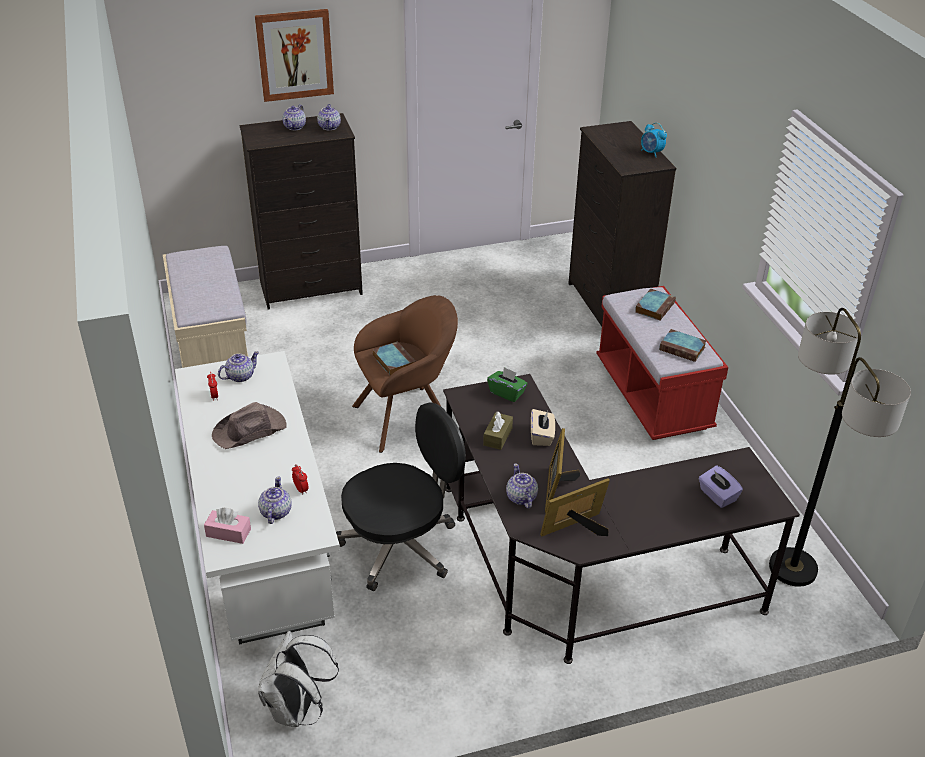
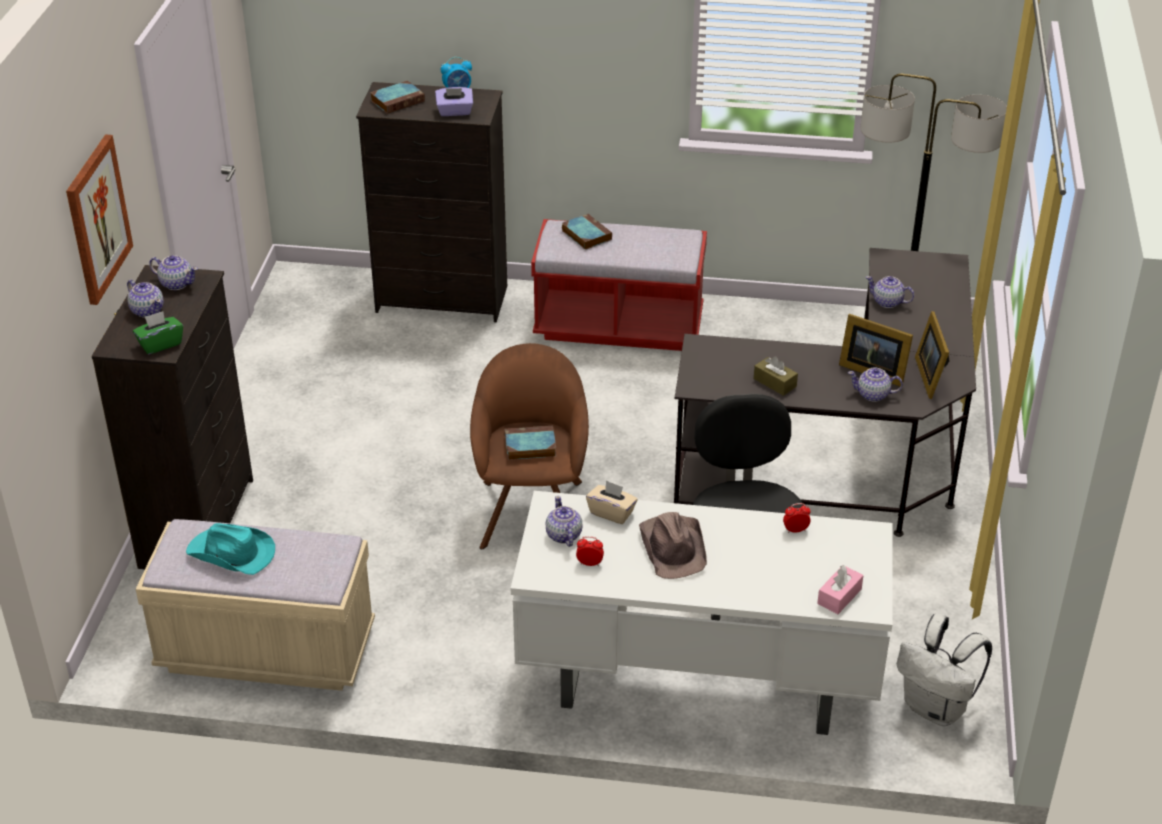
camera: 65 degrees left, 0 degrees up
(201, 272) = (232, 553): none -> turquoise hat
(275, 512) = (823, 556): teapot -> teapot (888, 302)
(507, 393) = (708, 357): green tissue box -> green tissue box (160, 344)
(542, 436) = (789, 356): beige tissue box -> beige tissue box (611, 512)
(683, 348) = (667, 243): book -> book (398, 100)
(717, 496) = (925, 286): purple tissue box -> purple tissue box (455, 112)

